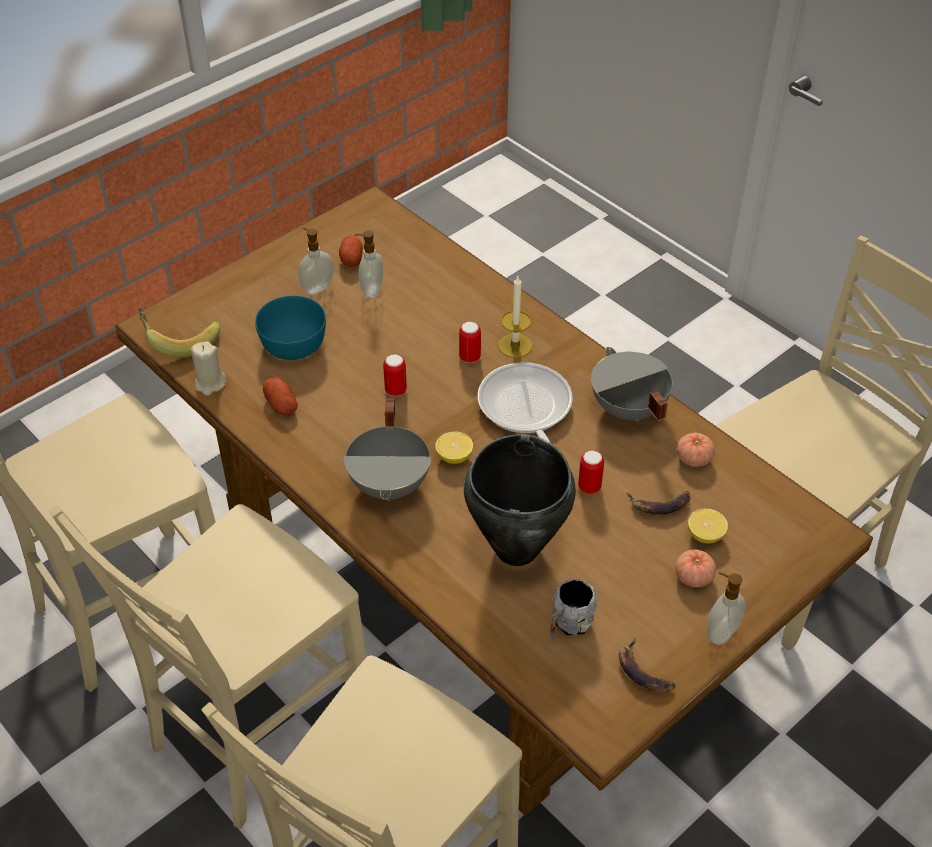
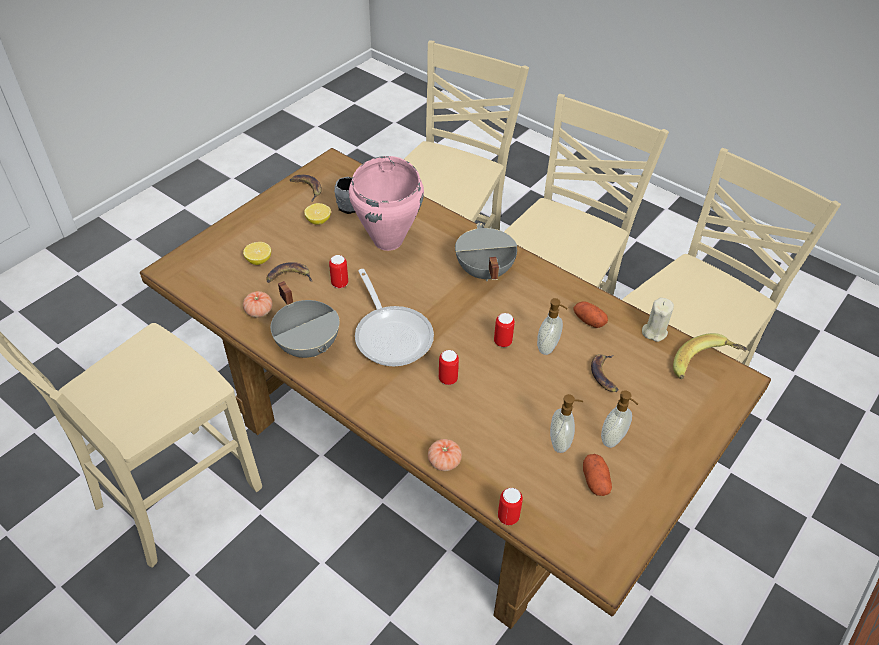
camera: 170 degrees right, 0 degrees up
(294, 344) = (604, 375): turquoise bowl -> banana
(441, 242) = (508, 517): none -> can
(454, 457) = (442, 294): lemon -> lemon (318, 221)
(515, 345) = (409, 395): candle -> none
(515, 549) = (388, 240): black cooking pot -> pink cooking pot
(693, 577) = (270, 236): tomato -> tomato (444, 461)
(720, 632) = (258, 210): soap dispenser -> soap dispenser (548, 347)

